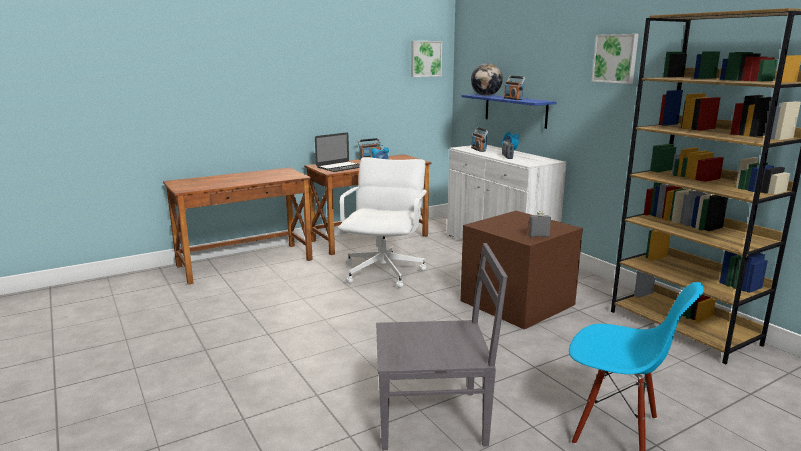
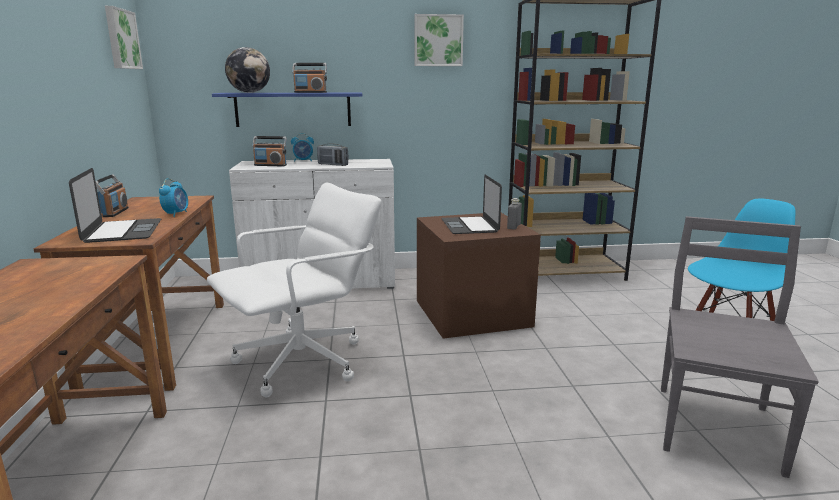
camera: 65 degrees left, 0 degrees up
(384, 272) = (303, 362): white office chair -> white office chair turned 105 degrees clockwise
(517, 225) = (469, 225): none -> laptop

